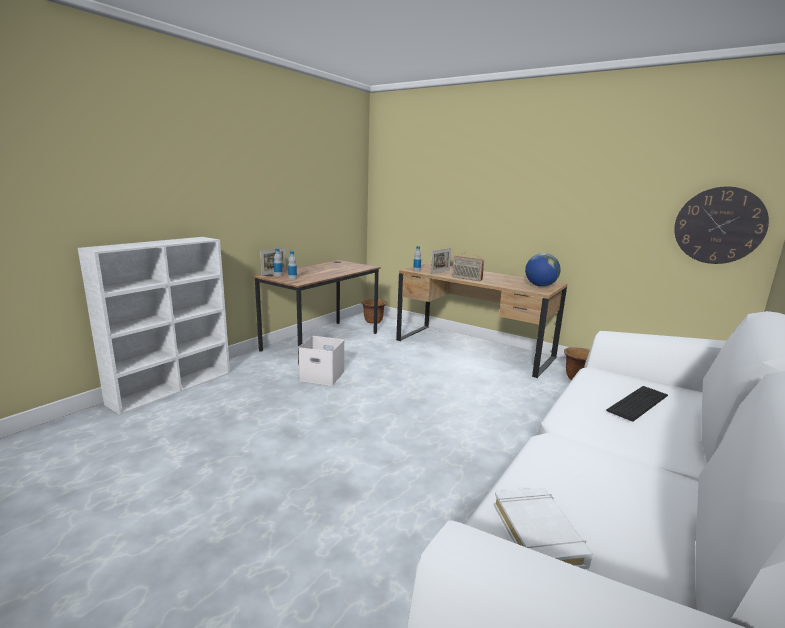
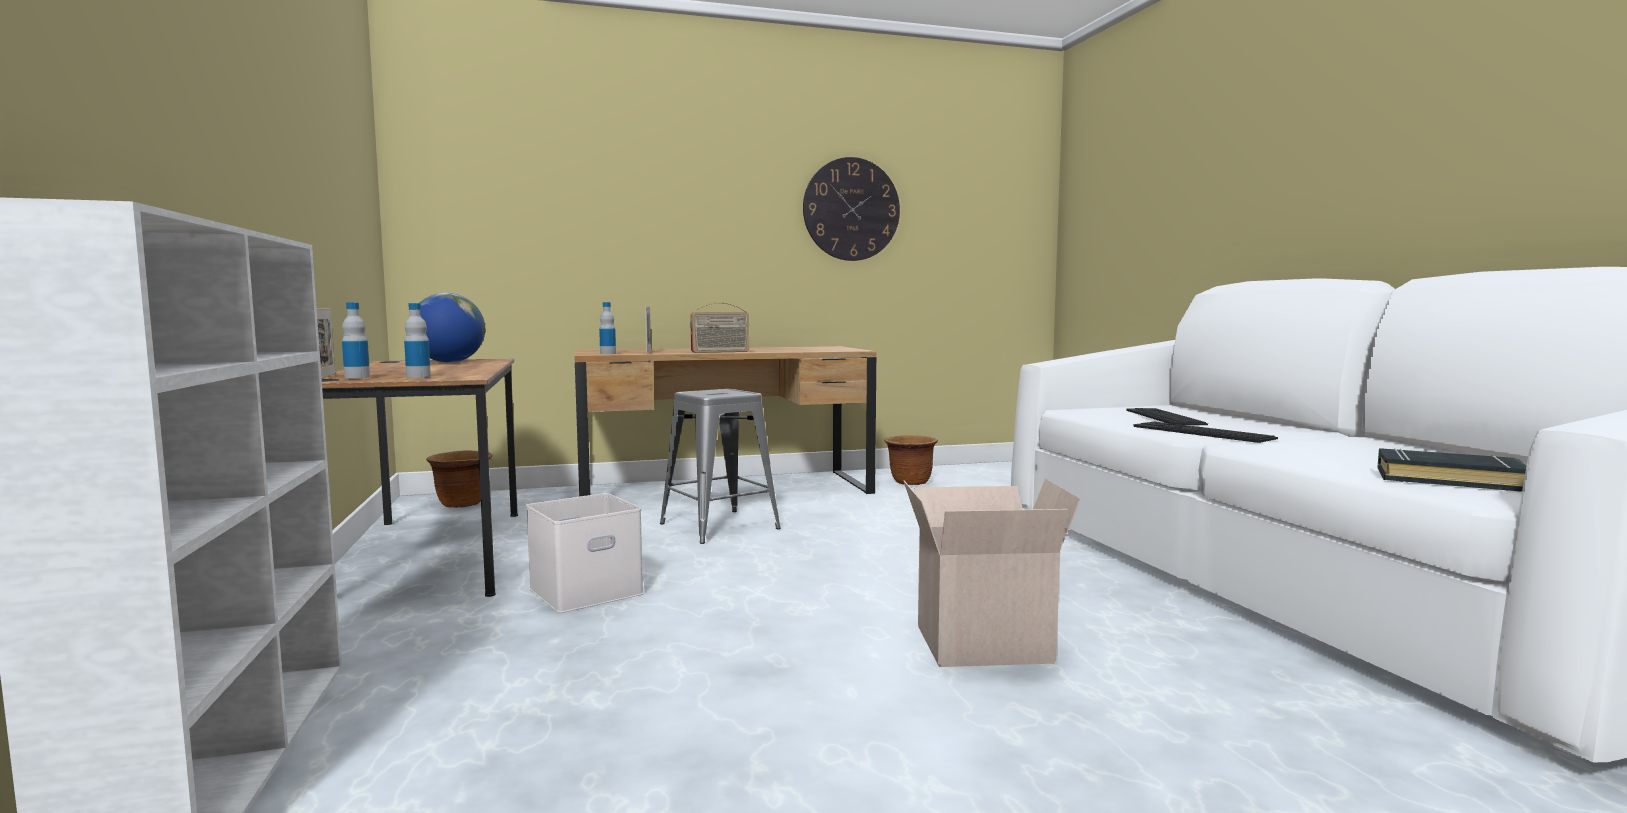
camera: 50 degrees left, 10 degrees down
(371, 471) = (984, 642): none -> cardboard box
(424, 367) = (719, 526): none -> grey stool
(538, 534) = (1448, 479): white book -> black book
(540, 286) = (830, 348): globe -> globe (449, 362)
(587, 423) = (1202, 432): none -> keyboard
(719, 225) = (1000, 243): wall clock -> wall clock (851, 209)

